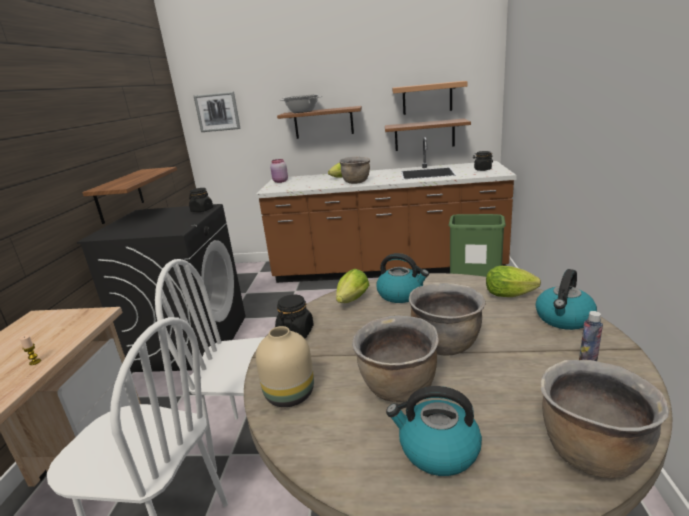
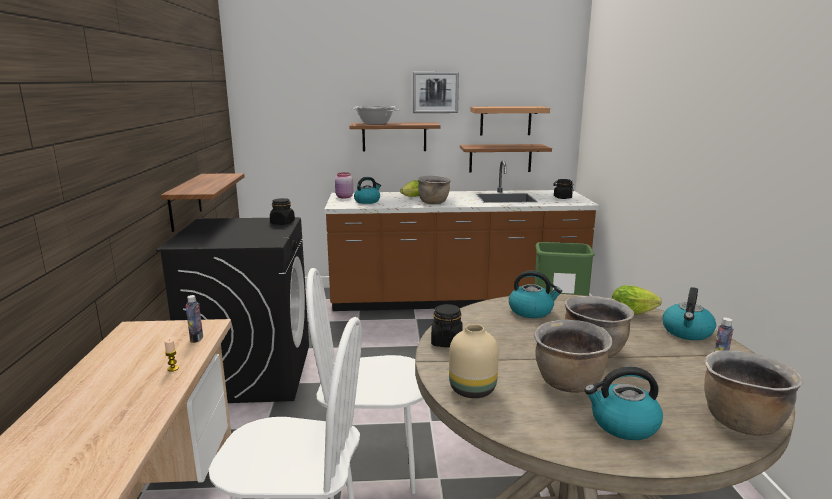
camera: 10 degrees left, 5 degrees down
(77, 329) = (196, 339): none -> bottle
(217, 112) = (275, 115): picture -> picture (435, 92)
(298, 184) = (367, 201): none -> kettle
(351, 301) = (486, 316): lettuce -> none

